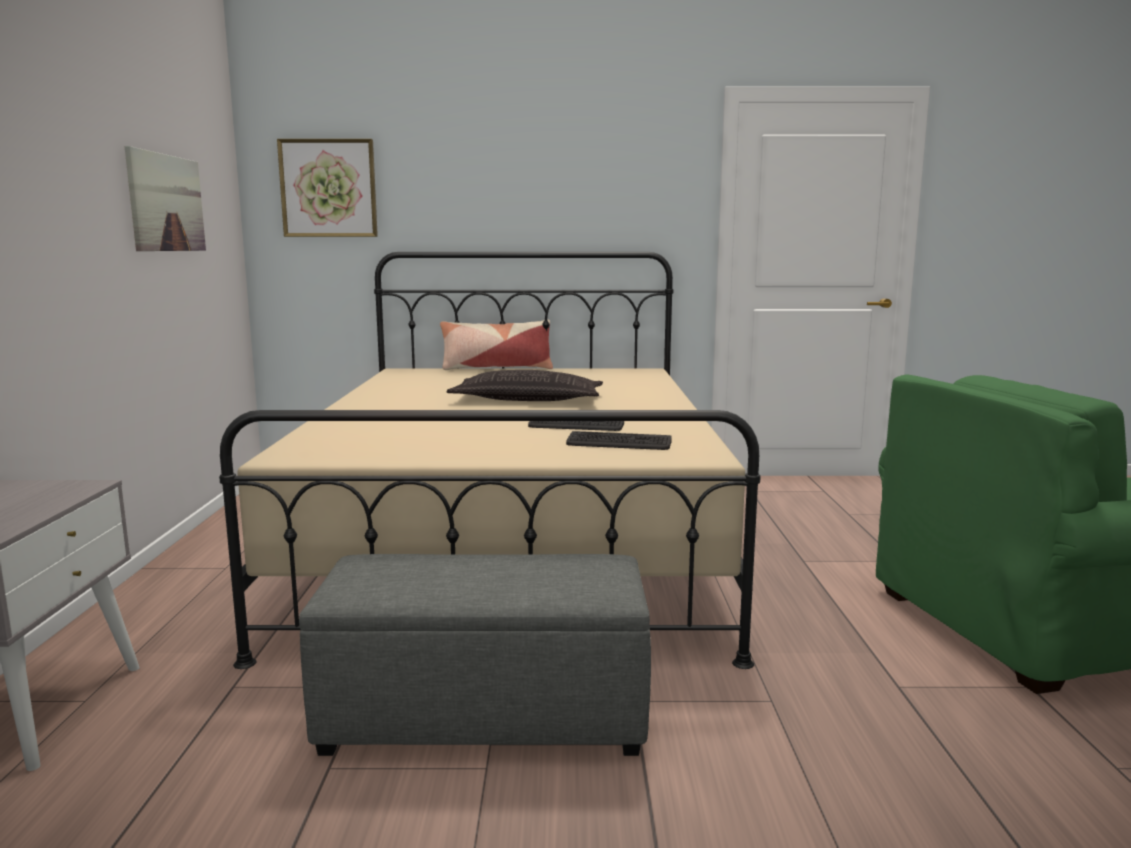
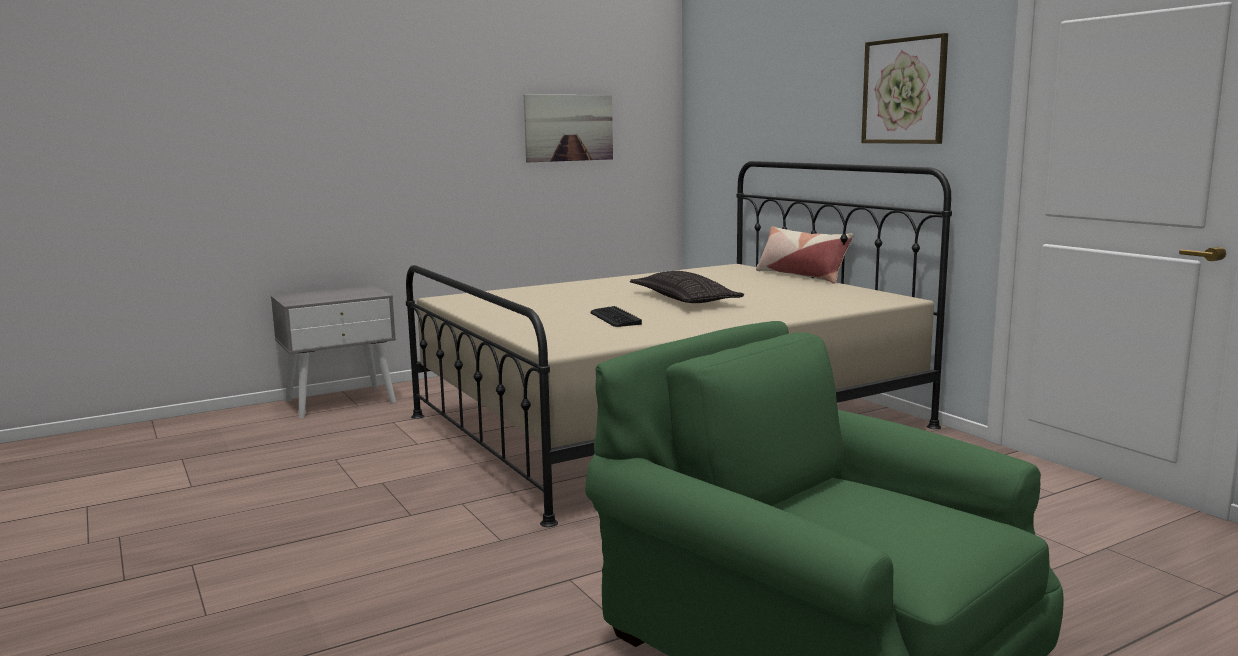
camera: 60 degrees right, 0 degrees up
(328, 188) = (723, 106): picture -> picture (904, 91)
(487, 717) = (408, 475): grey ottoman -> none
(619, 443) = (574, 331): keyboard -> none

